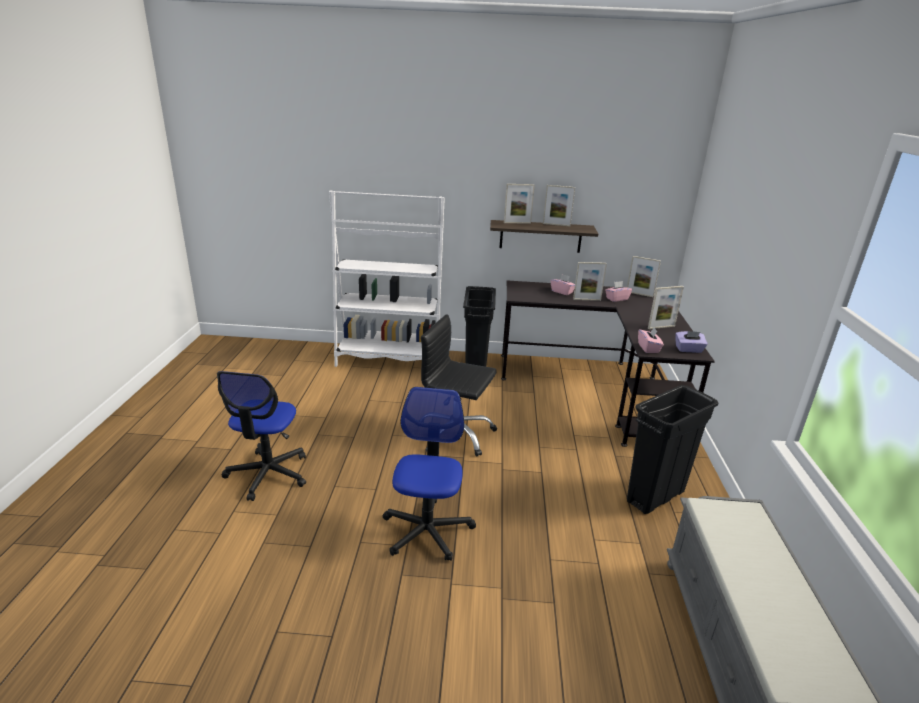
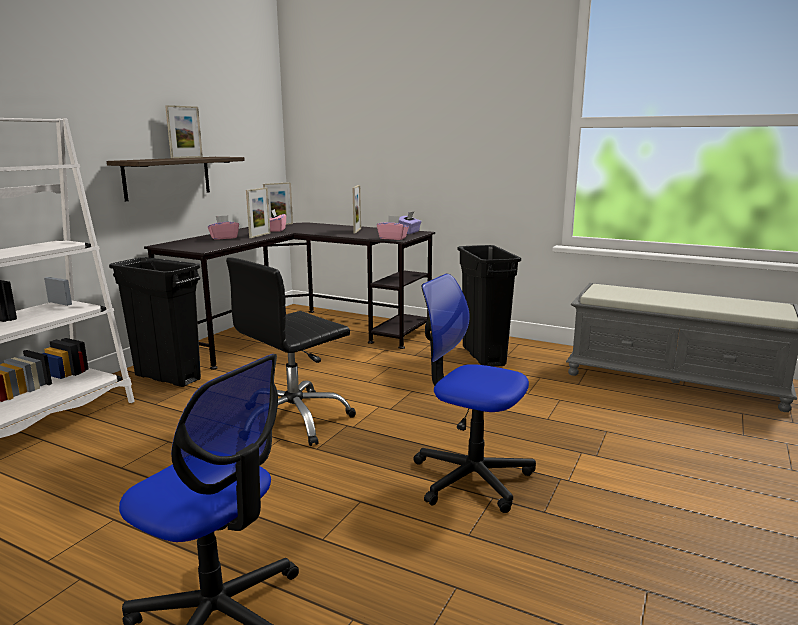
camera: 65 degrees left, 10 degrees down
(517, 223) = (146, 159): picture frame -> none

